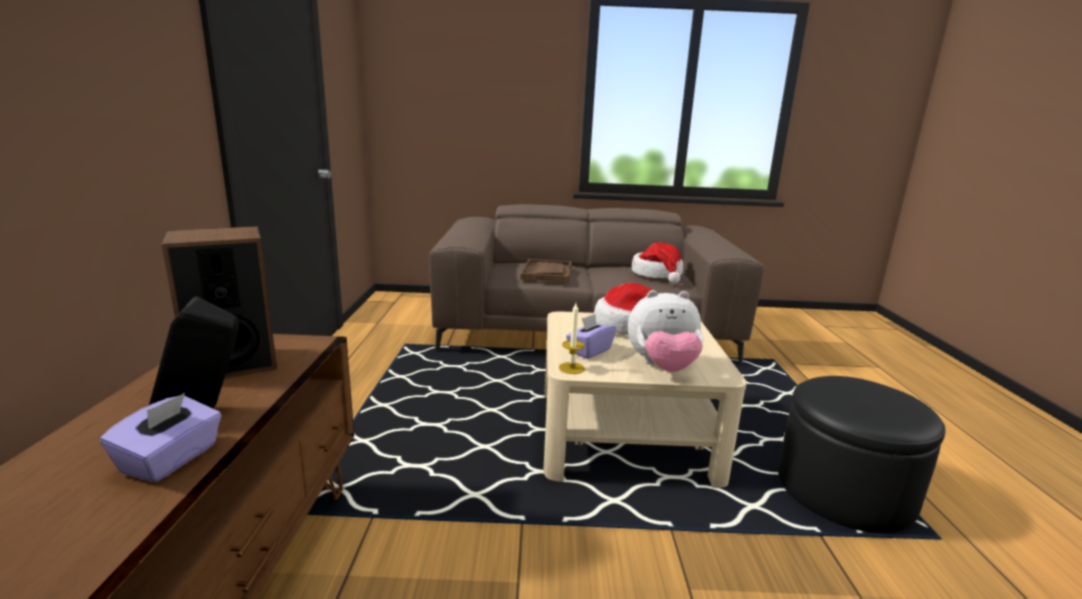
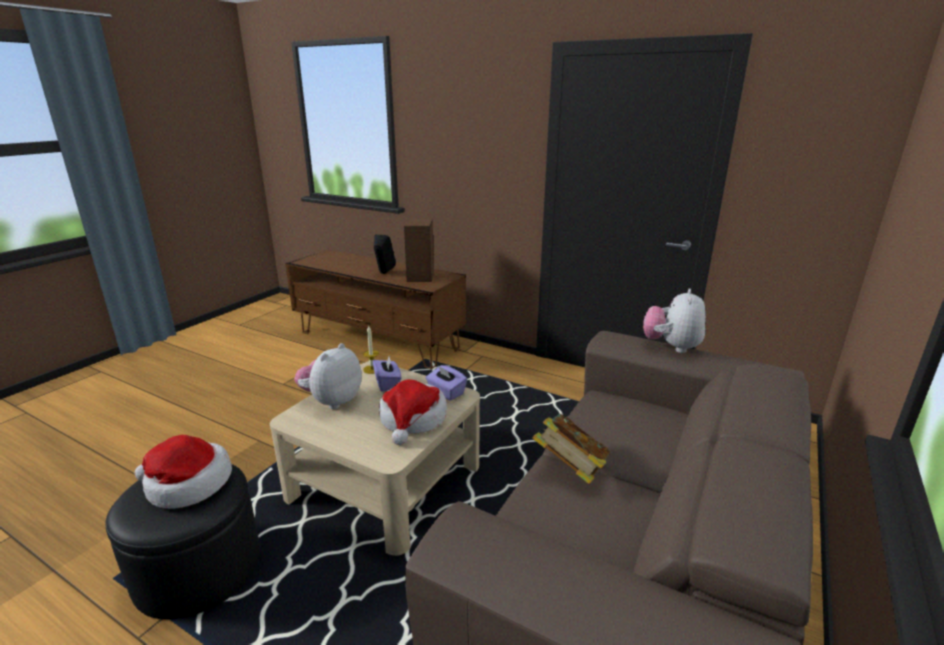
camera: 120 degrees right, 5 degrees up
(171, 459) = (358, 271): purple tissue box -> purple tissue box (446, 392)
(458, 232) = (671, 347): none -> plush toy
(547, 272) = (613, 428): brown tray -> none
(605, 280) = (570, 469): none -> book
(657, 274) = (574, 534): hat -> hat (187, 484)

